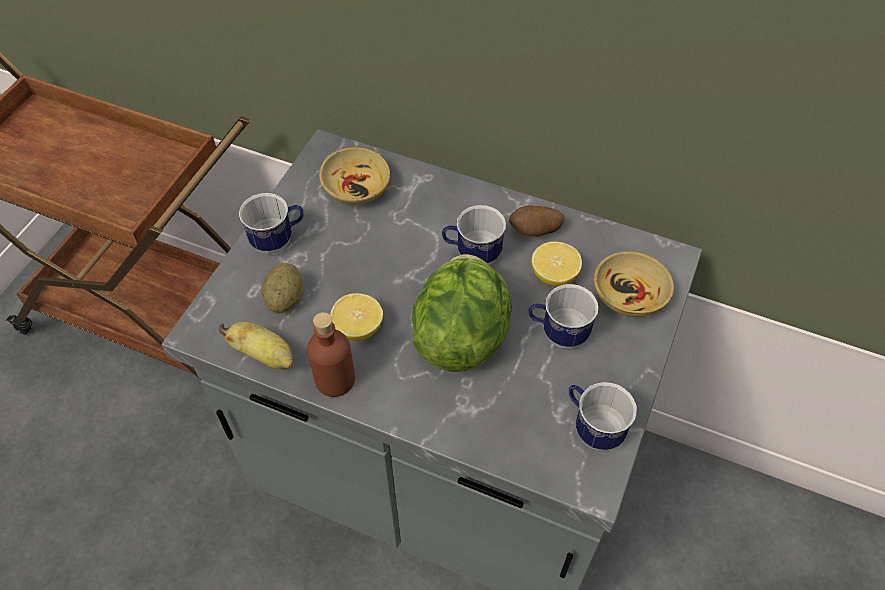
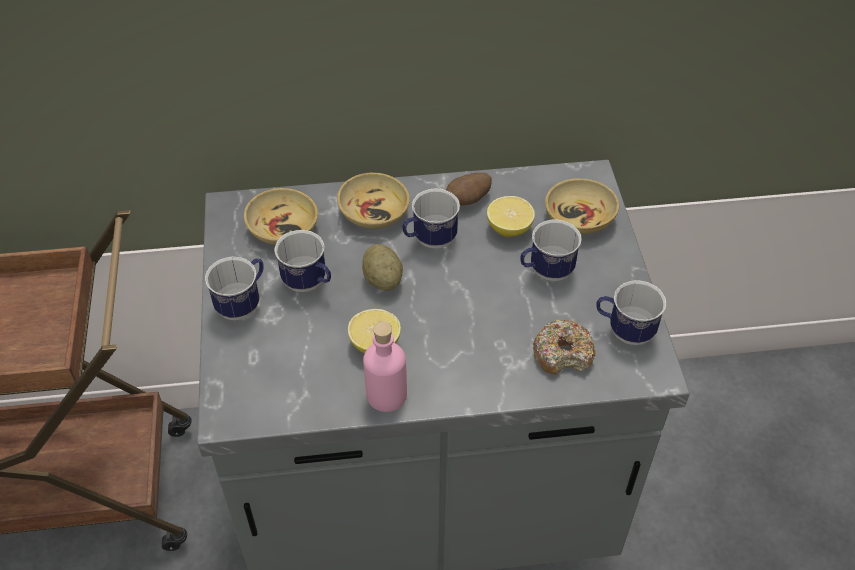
camera: 30 degrees left, 5 degrees down
(264, 355) = (307, 406): banana -> none
(285, 299) = (289, 350): potato -> potato (382, 280)
(335, 379) = (386, 395): brown bottle -> pink bottle
(342, 247) = (309, 284): none -> mug
(443, 206) = (374, 212): none -> beige bowl
(461, 334) = (468, 309): lettuce -> none
(517, 421) = (563, 354): none -> donut

